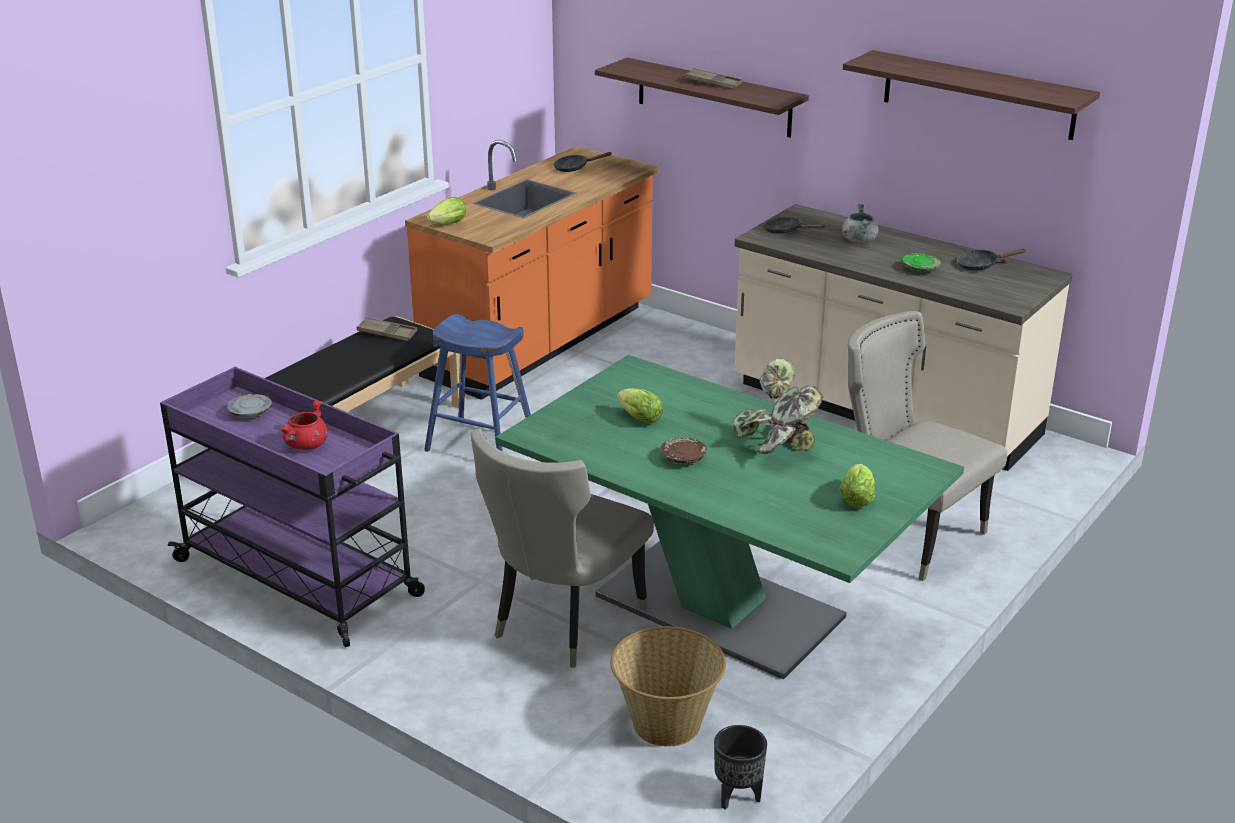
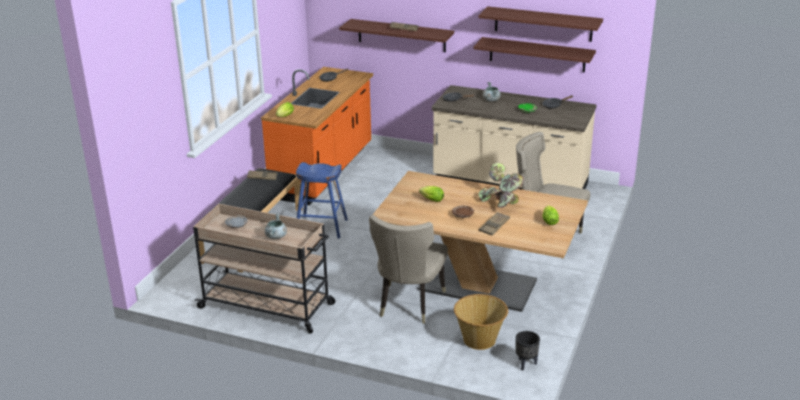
camera: 15 degrees left, 0 degrees up
(300, 579) = (268, 306): purple cart -> beige cart
(306, 445) = (276, 236): red cooking pot -> grey cooking pot
(719, 606) = (477, 285): green dining table -> brown dining table
(735, 491) = (494, 226): none -> brown tray
(962, 158) = (537, 54): none -> shelf

